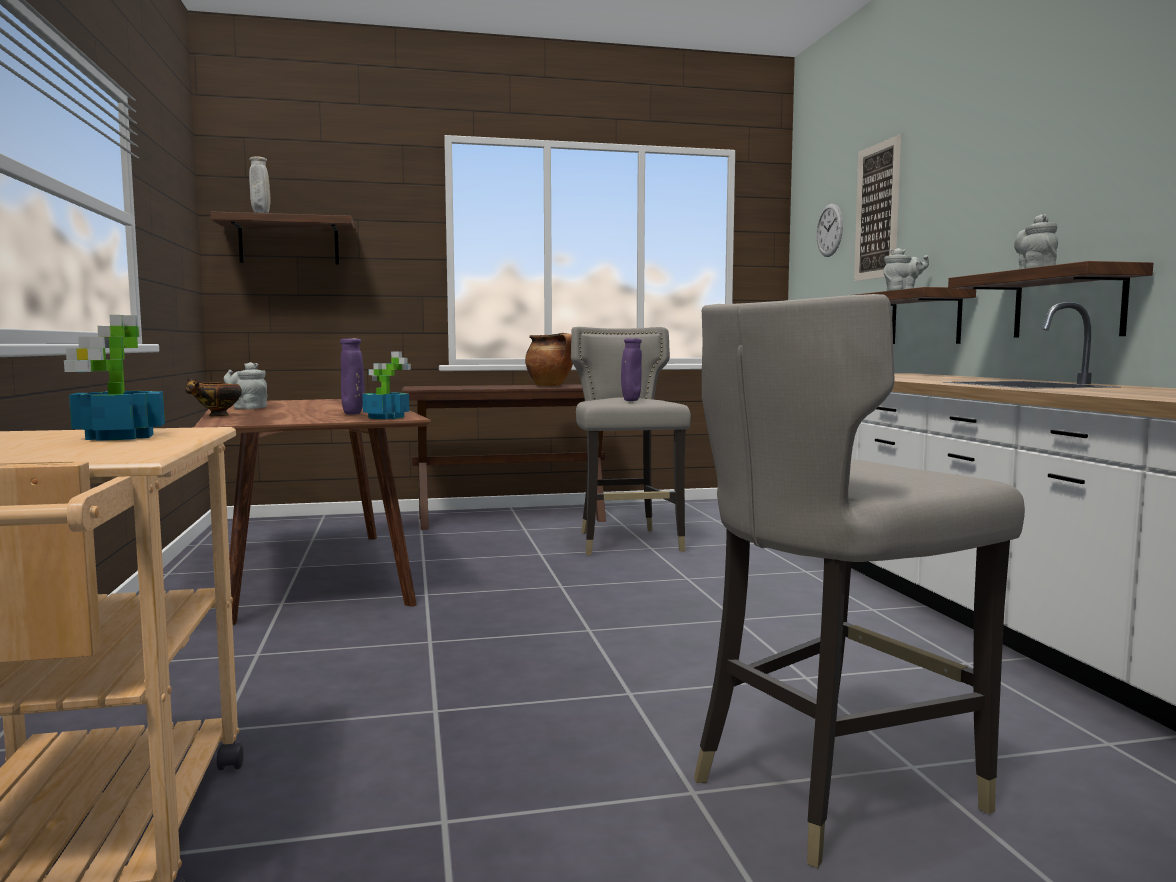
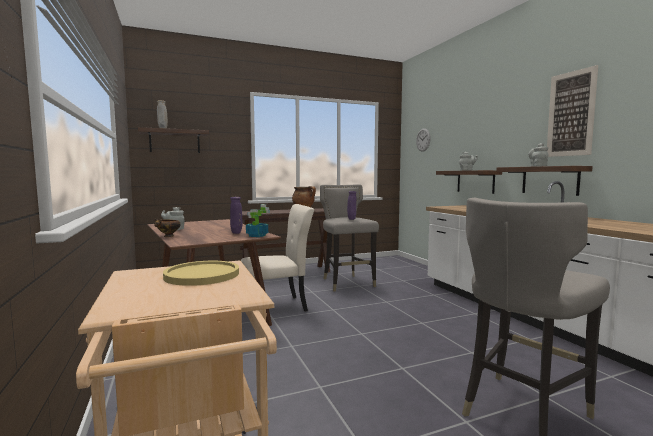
camera: 10 degrees left, 0 degrees up
(118, 437) = (202, 275): potted plant -> yellow plate
(451, 576) = (278, 307): none -> beige chair
(877, 211) = (449, 133): picture -> picture (571, 114)

